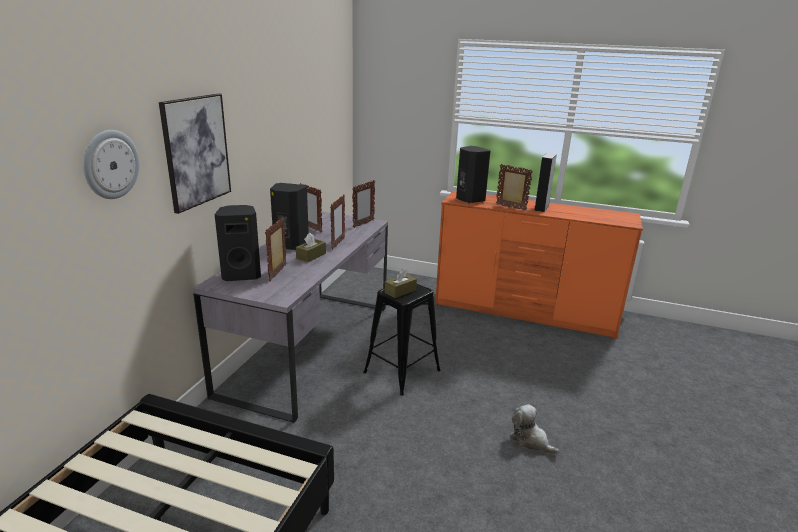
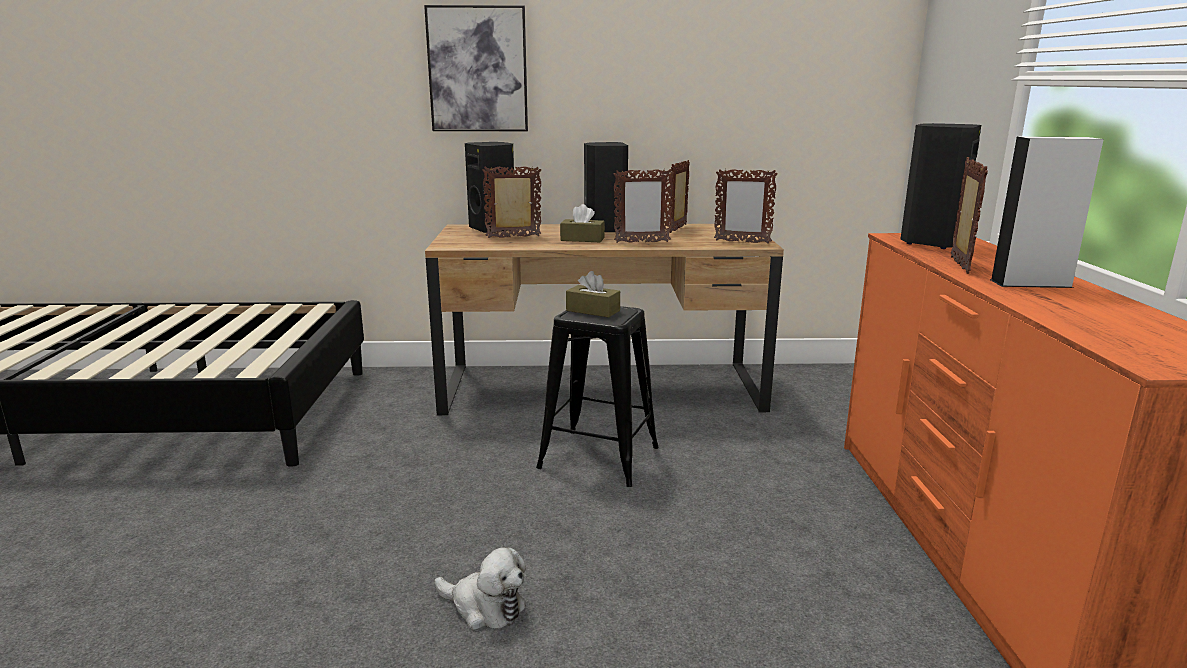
camera: 70 degrees right, 5 degrees down
(110, 164) = (355, 58): wall clock -> none
(310, 347) = (601, 388): grey desk -> brown desk
(530, 440) = (485, 607): plush toy -> plush toy turned 90 degrees clockwise

